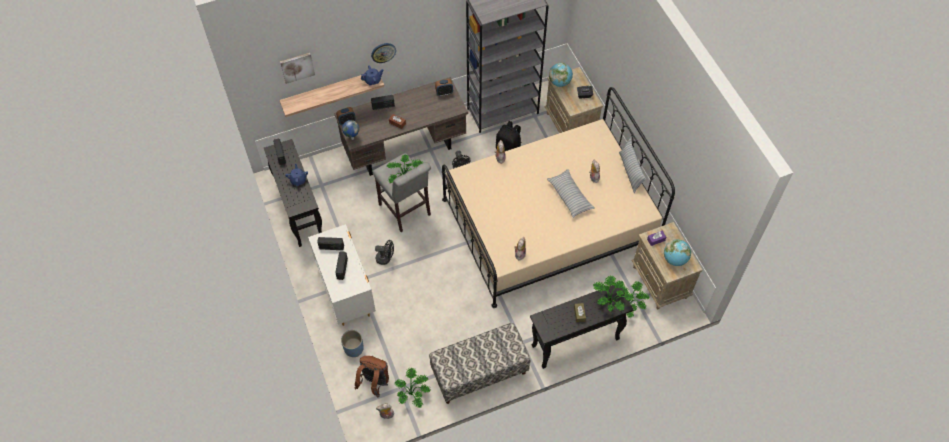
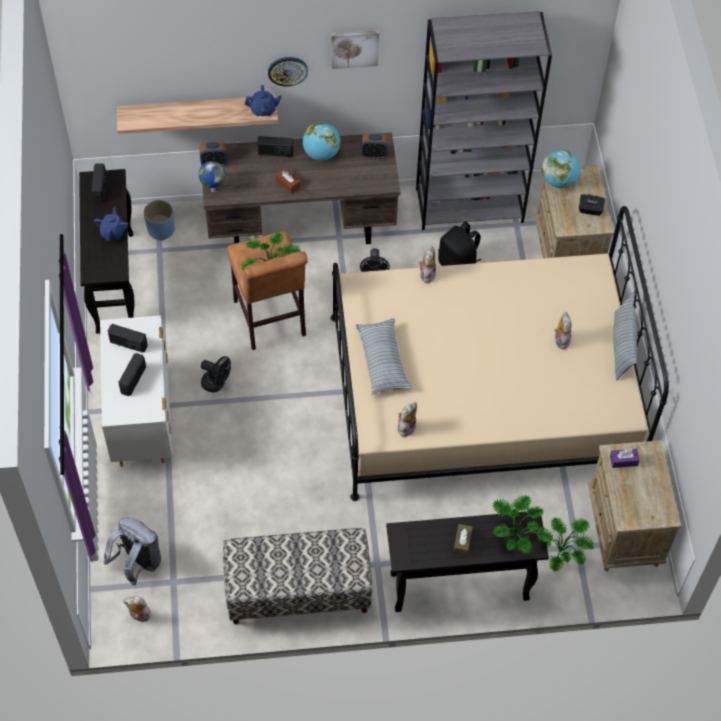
camera: 15 degrees right, 0 degrees up
(297, 67) = (149, 63): picture -> picture (354, 48)
(353, 348) = (125, 504): blue planter -> blue planter (161, 229)
(374, 383) = (138, 563): brown backpack -> grey backpack
(406, 212) = (271, 321): grey stool -> brown stool
(413, 393) = (189, 595): potted plant -> none
(570, 196) = (514, 360): pillow -> pillow (382, 361)
(675, 259) = (643, 498): globe -> globe (321, 154)

